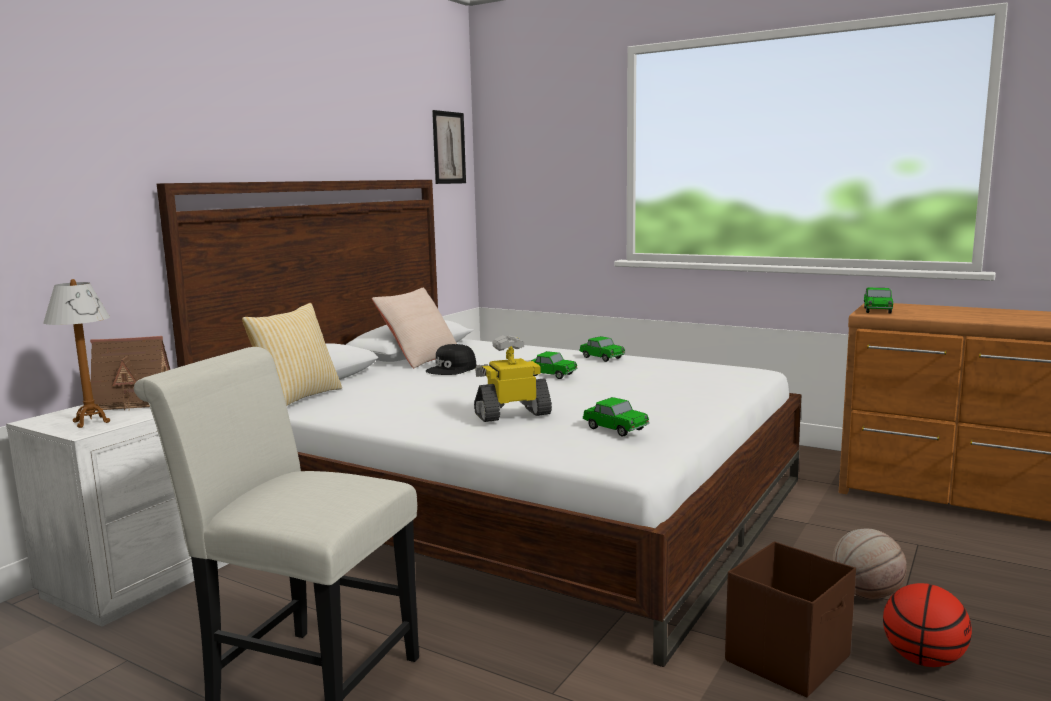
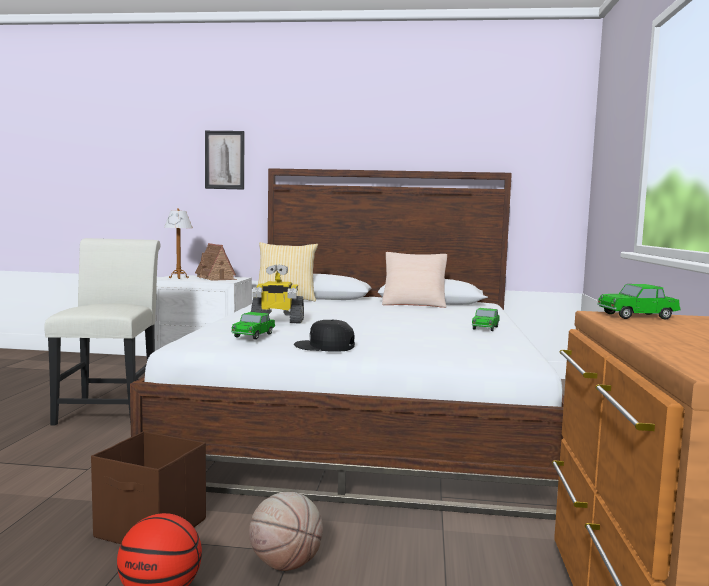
camera: 65 degrees right, 5 degrees down
(448, 148) = (552, 147): picture -> picture (224, 160)
(452, 369) = (390, 309): black cap -> black cap (325, 346)
(512, 414) = (277, 321): toy robot -> toy robot turned 135 degrees clockwise
(551, 375) = (400, 322): toy car -> none

